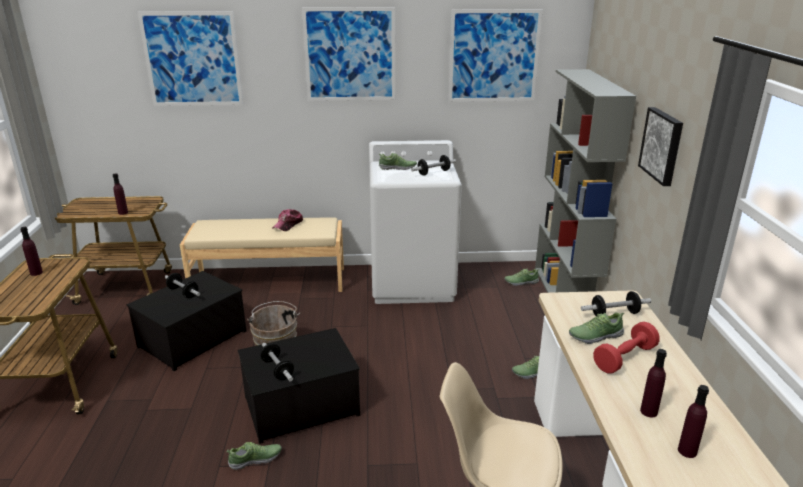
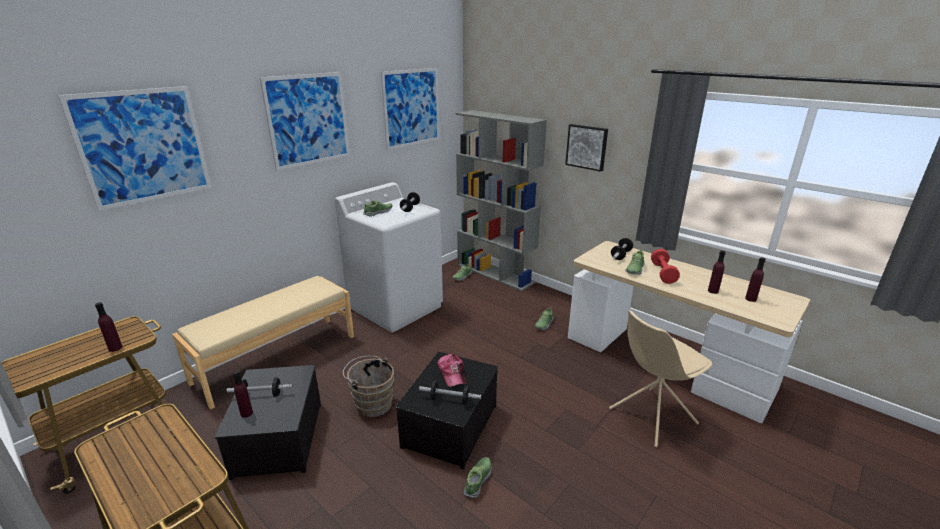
camera: 45 degrees left, 0 degrees up
(36, 273) = (124, 450): purple bottle -> purple bottle (246, 413)
(288, 224) = (286, 296): cap -> cap (452, 373)

